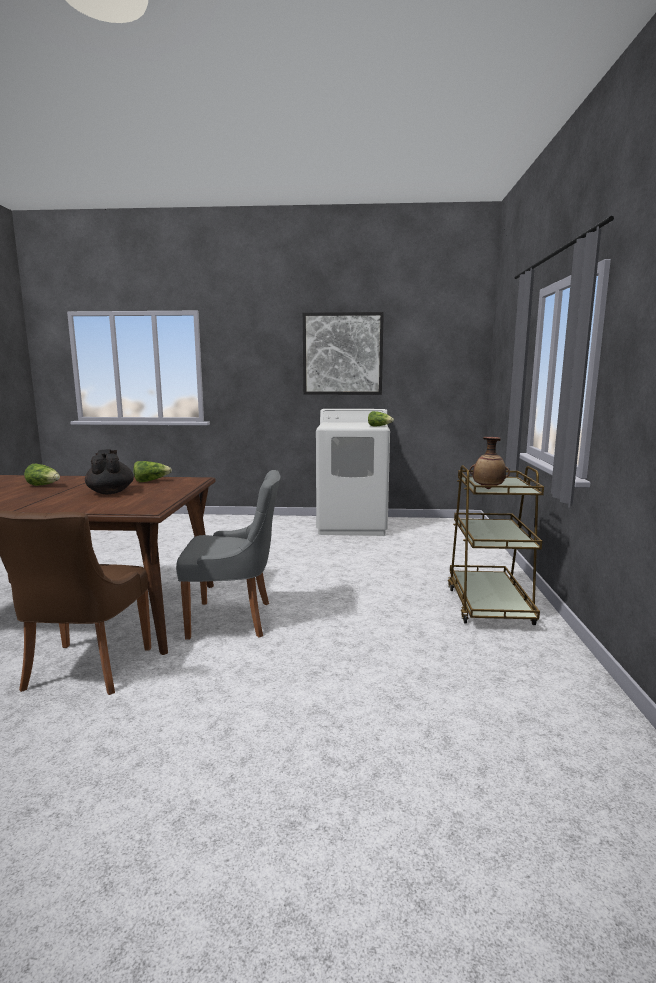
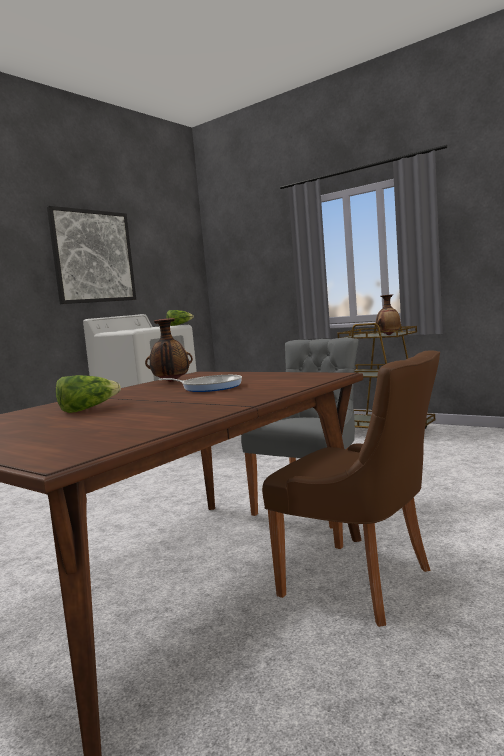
camera: 55 degrees left, 5 degrees down
(110, 492) = (209, 387): black teapot -> frying pan
(151, 481) = (171, 382): lettuce -> vase

